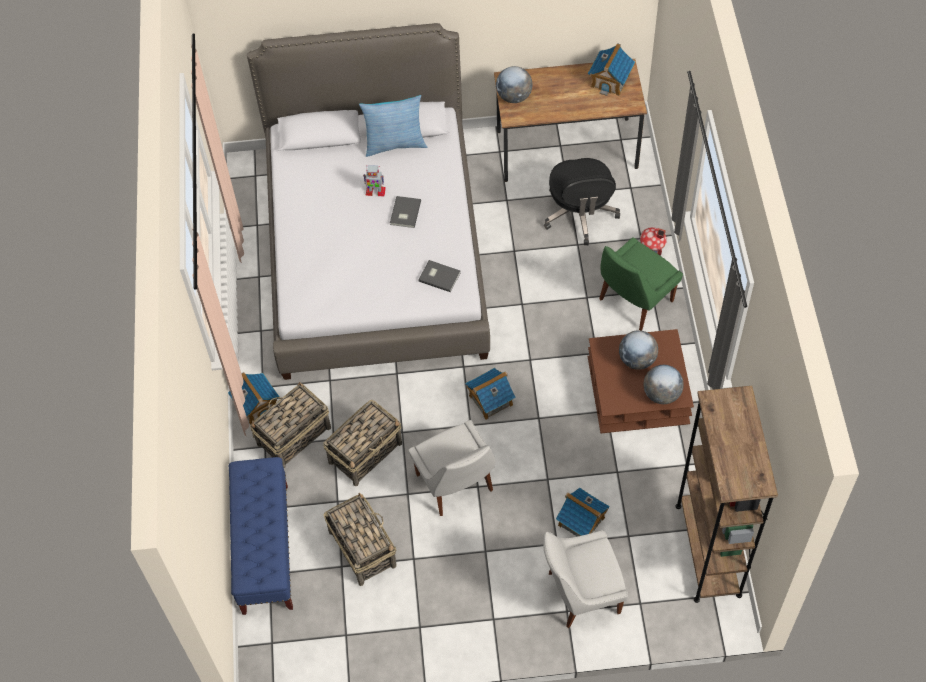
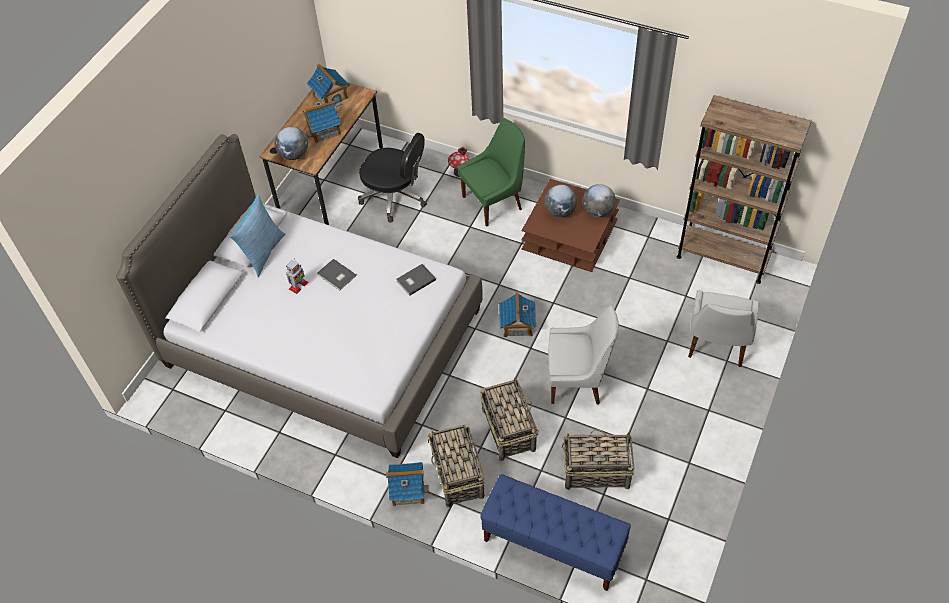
camera: 60 degrees left, 5 degrees down
(581, 522) = (658, 317): toy house -> toy house (324, 130)
(634, 302) = (494, 202): green chair -> green chair turned 105 degrees counterclockwise

